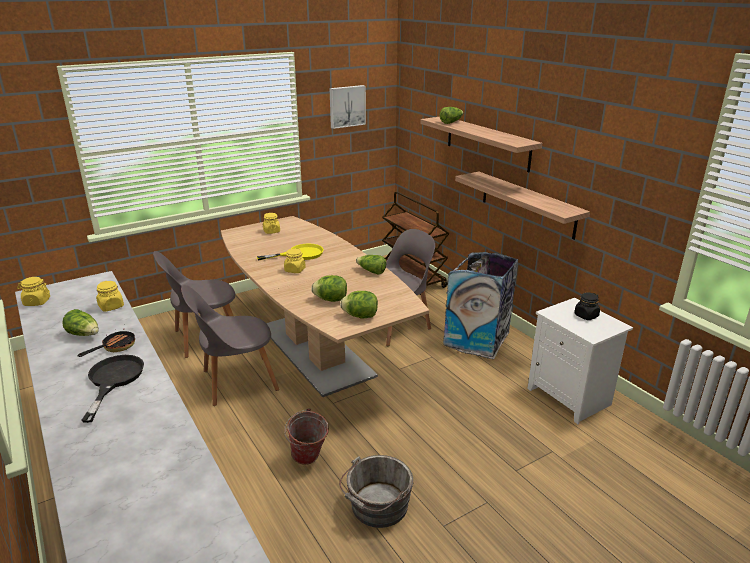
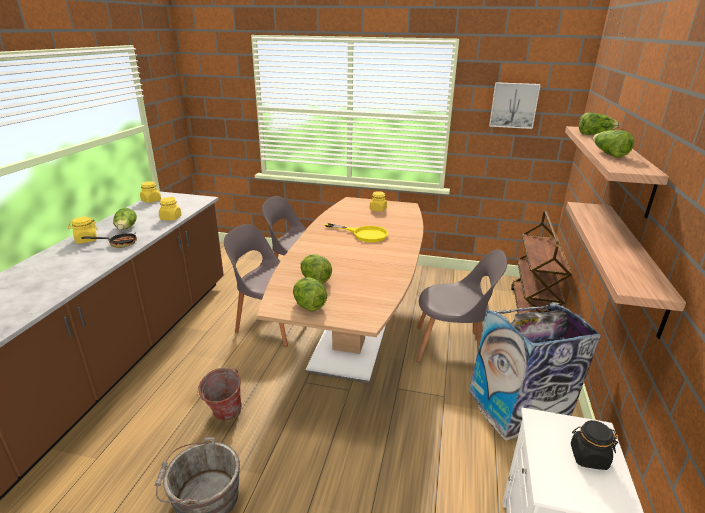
camera: 45 degrees right, 0 degrees up
(113, 380) = (75, 263): black frying pan -> none
(295, 270) = (336, 245): yellow jar -> yellow jar (86, 240)
(371, 271) = (392, 272): lettuce -> lettuce (608, 154)

